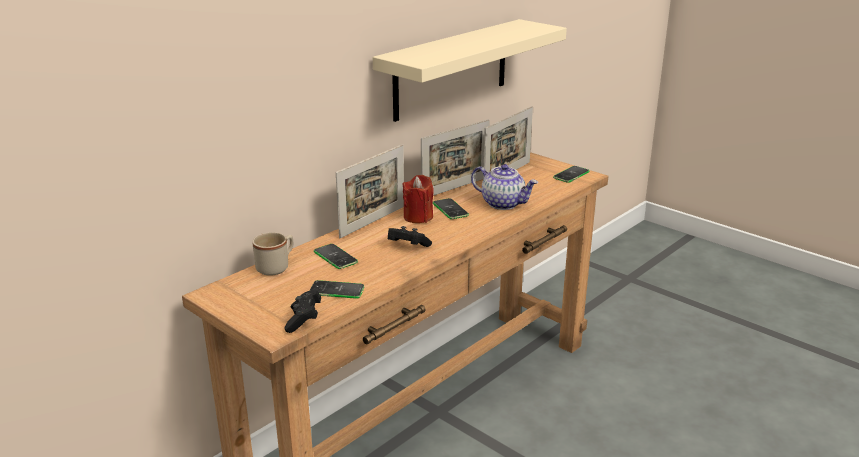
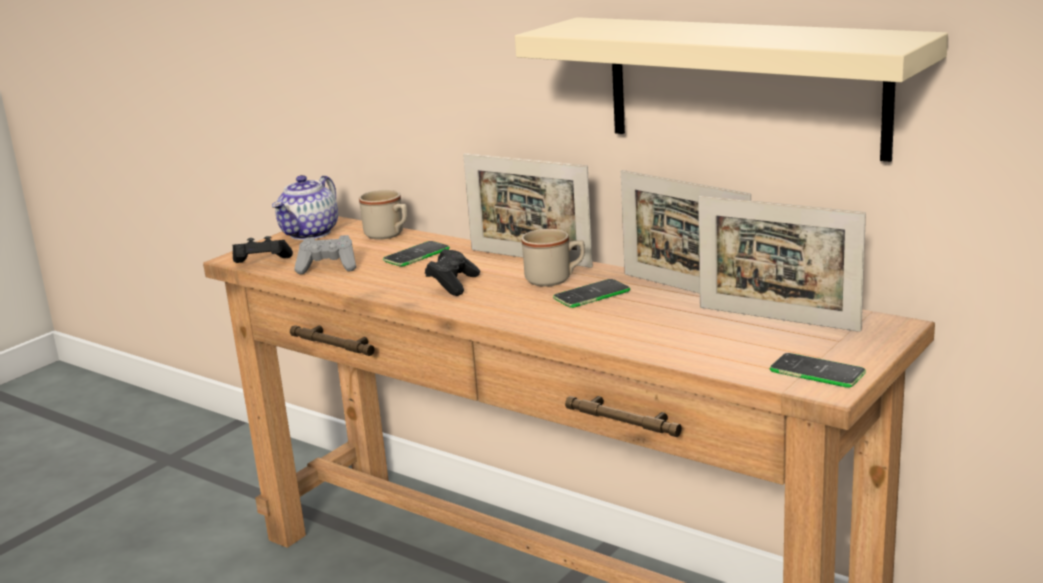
camera: 85 degrees right, 5 degrees down
(336, 290) = (328, 267): phone -> grey game controller
(418, 217) = (555, 279): red candle -> beige mug
(503, 203) = (633, 327): teapot -> teapot (310, 234)

